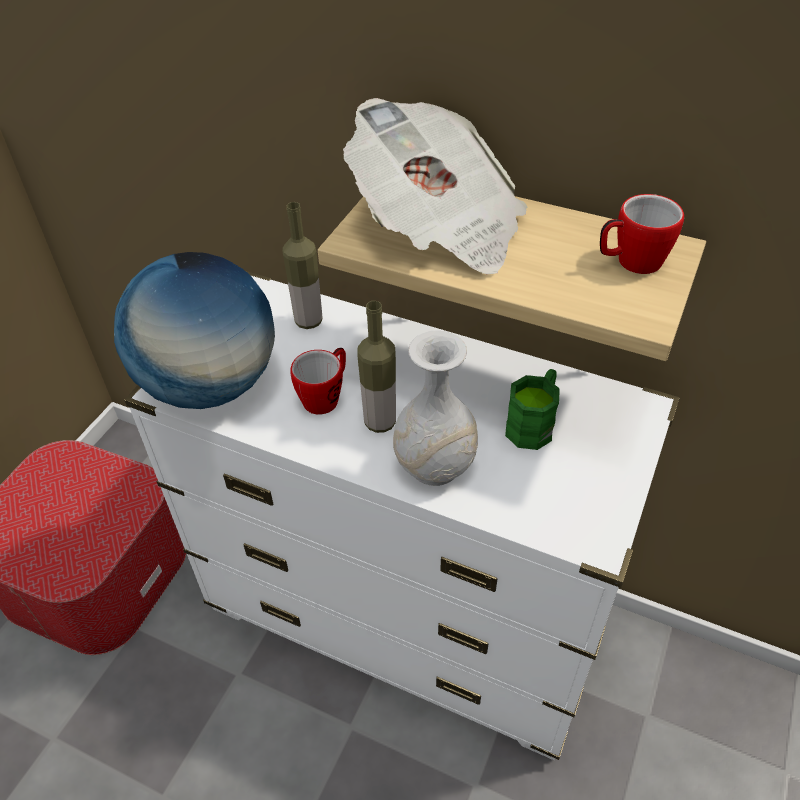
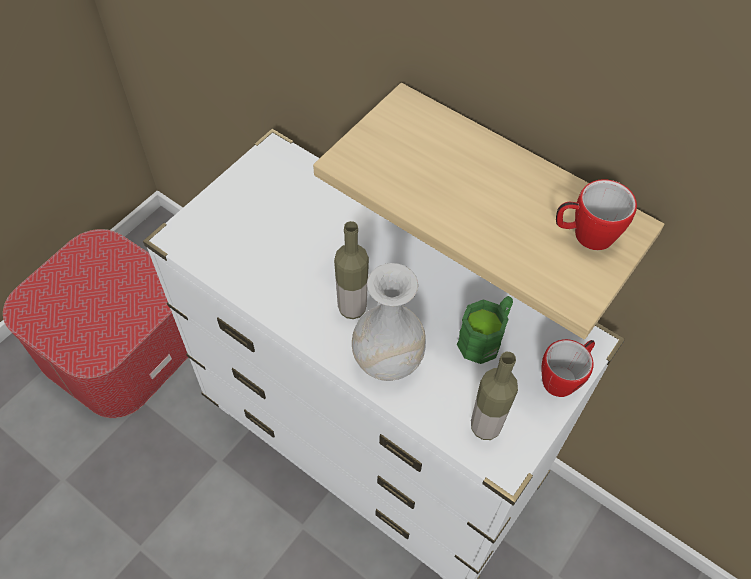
camera: 10 degrees right, 10 degrees up
(210, 385) = (217, 241): globe -> none
(308, 321) = (315, 193): bottle -> bottle (485, 427)
(326, 396) = (312, 273): mug -> mug (564, 377)
(439, 226) = (426, 160): newspaper -> none

